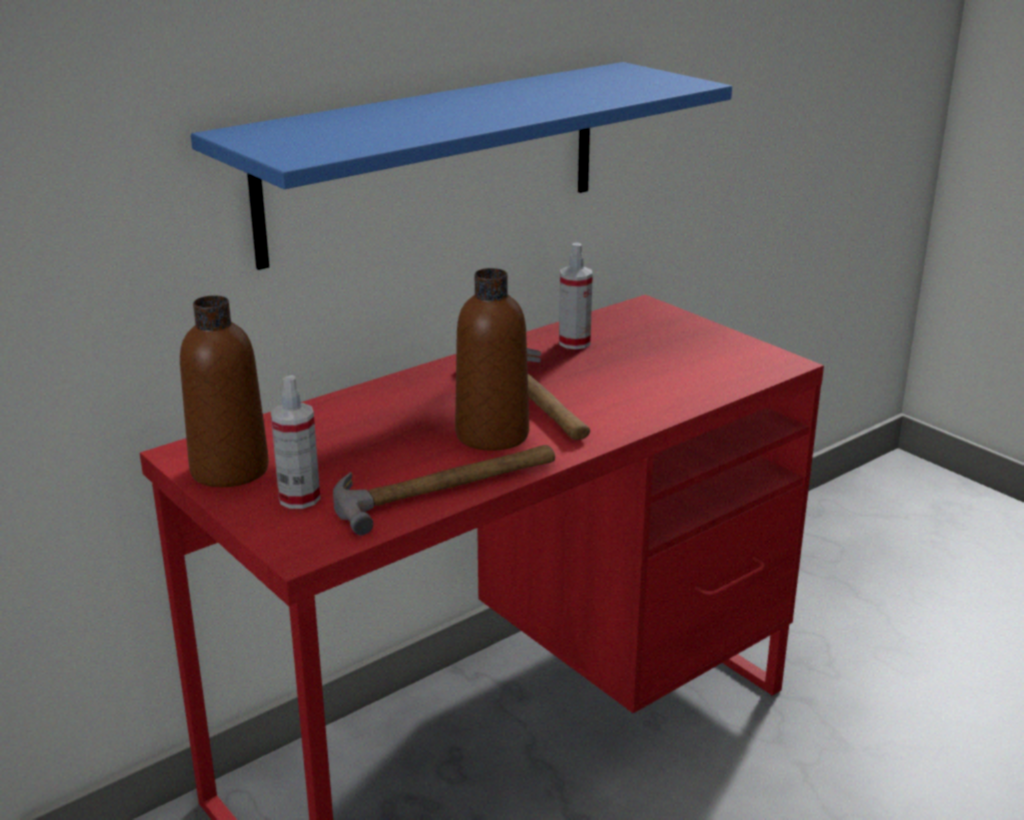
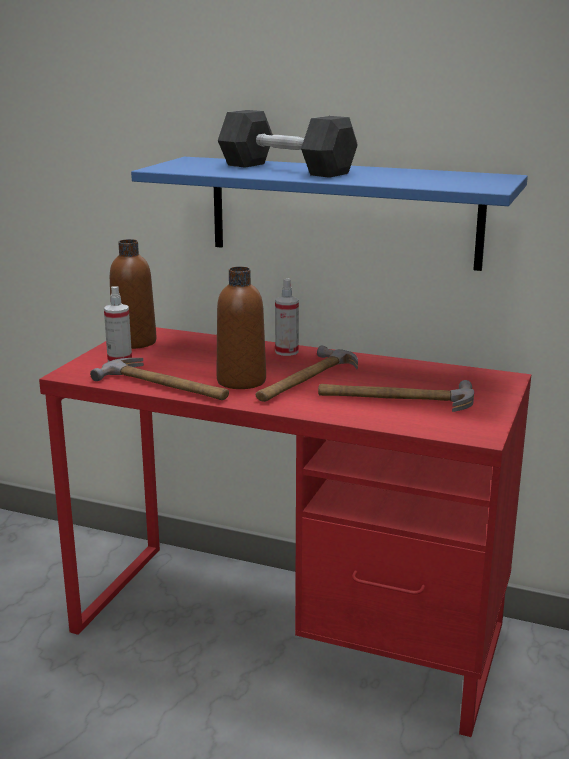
camera: 60 degrees right, 5 degrees down
(428, 114) = (286, 169): none -> grey dumbbell
(574, 342) = (406, 372): spray bottle -> spray bottle (286, 351)
(648, 370) = (395, 399): none -> hammer

